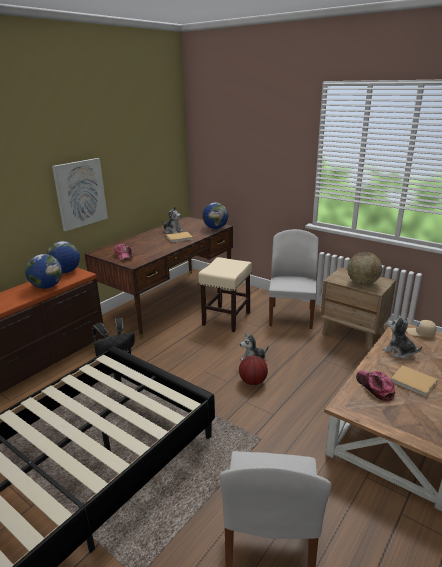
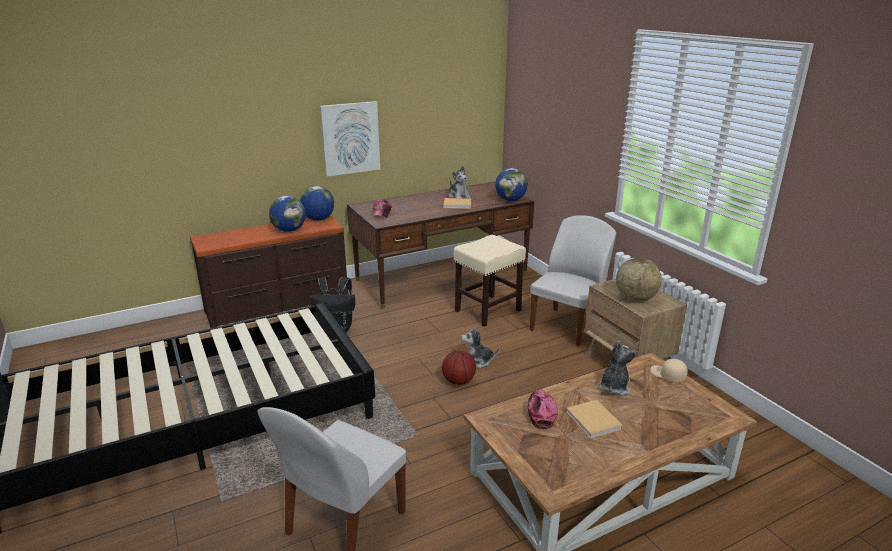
camera: 25 degrees right, 0 degrees up
(399, 352) = (614, 387): plush toy -> plush toy turned 45 degrees clockwise

